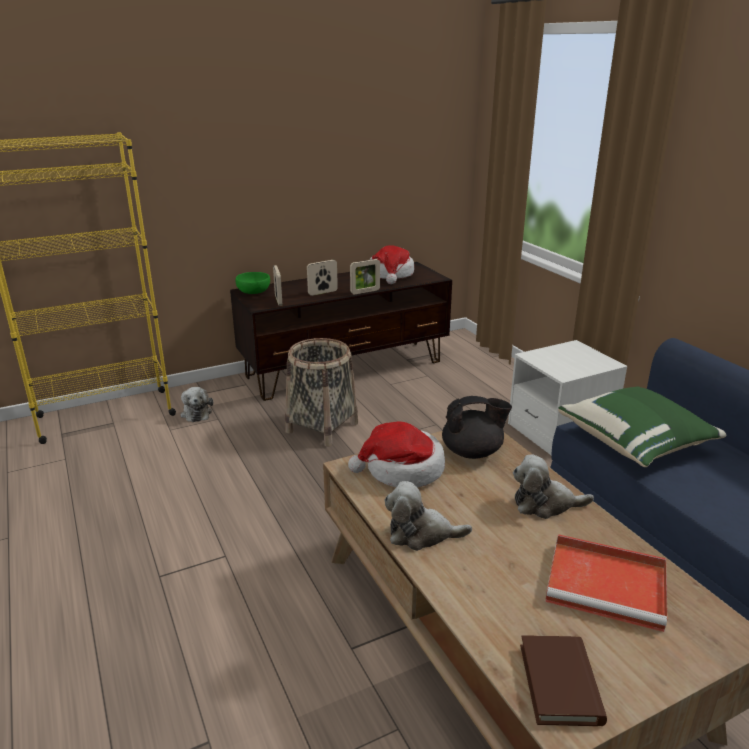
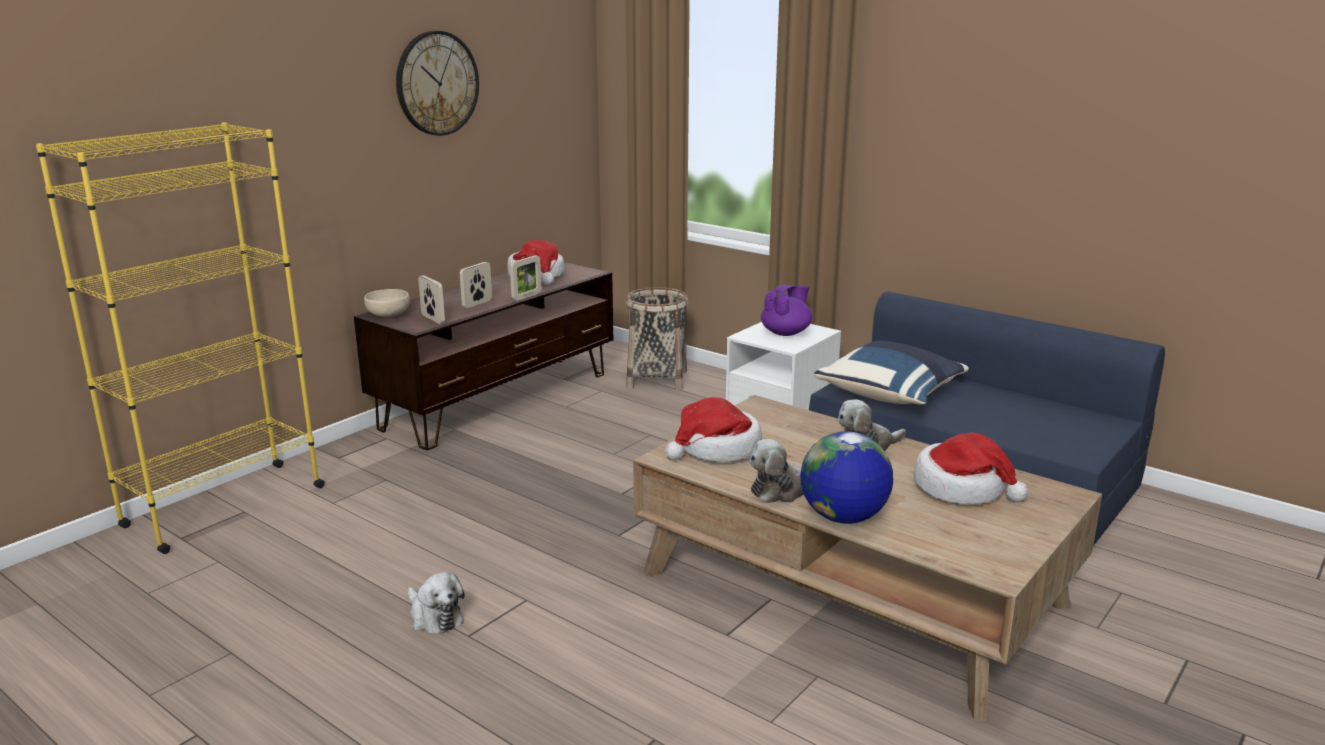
camera: 25 degrees left, 5 degrees down
(196, 413) = (350, 479): plush toy -> plush toy (434, 617)
(253, 291) = (387, 314): green bowl -> beige bowl
(316, 110) = (437, 83): none -> wall clock
(322, 427) = (525, 462): basket -> basket (657, 379)
(451, 585) = (843, 517): none -> globe
(473, 452) = (768, 423): black teapot -> none
(560, 683) = (978, 553): brown book -> none
(572, 359) = (786, 333): none -> purple teapot
(608, 585) = (962, 488): red tray -> hat
(636, 444) = (891, 395): green pillow -> blue pillow

